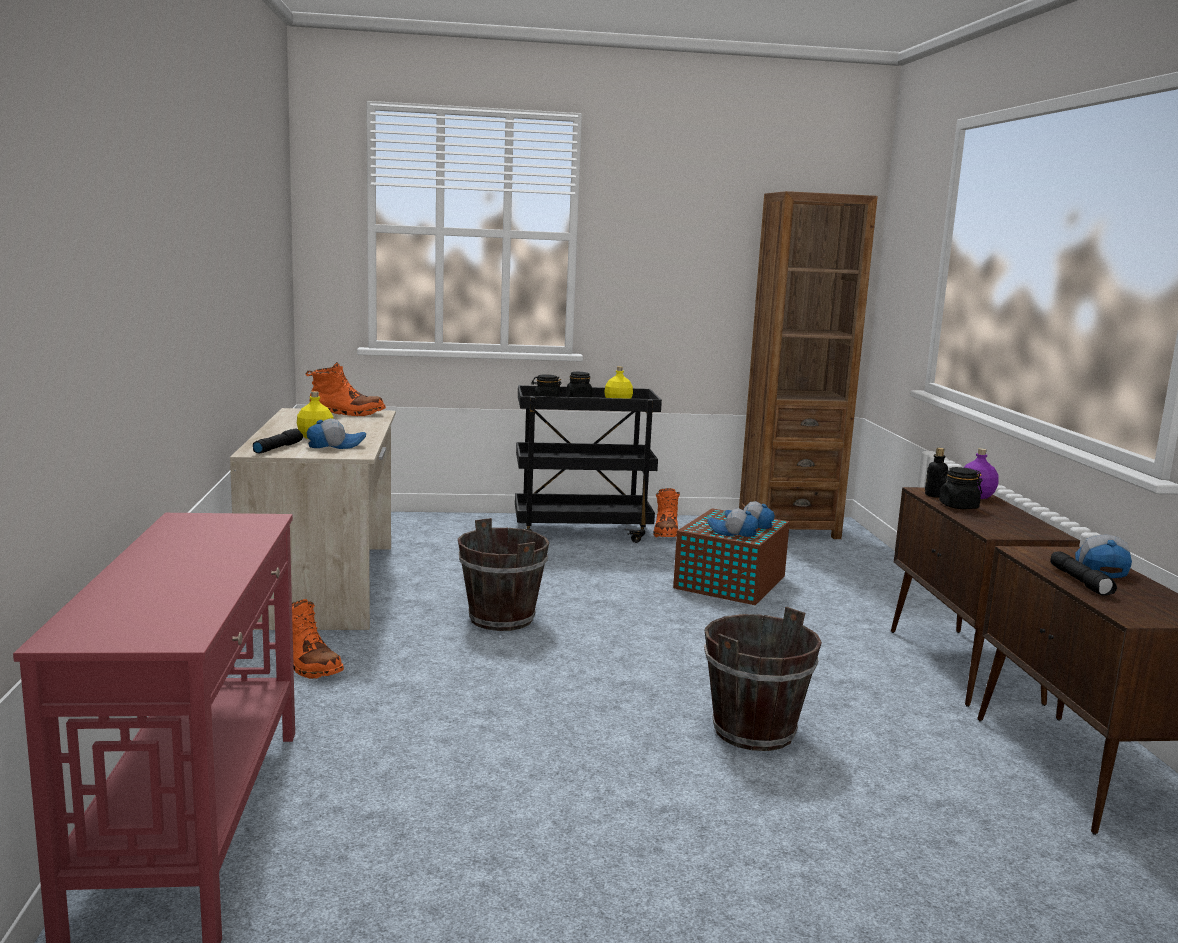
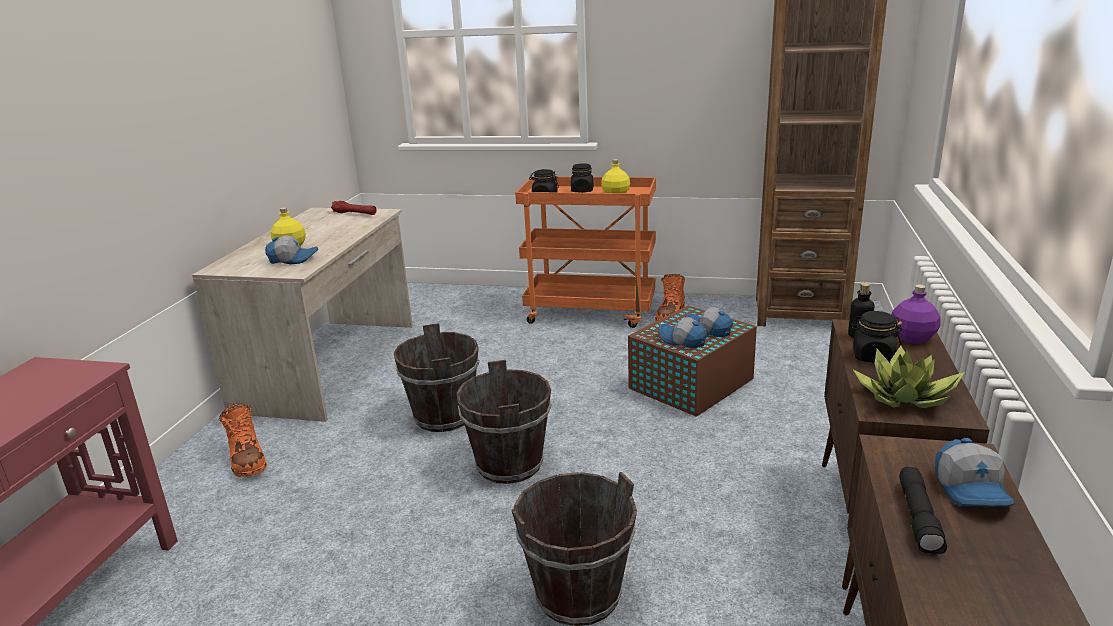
camera: 20 degrees right, 10 degrees up
(277, 448) = (242, 263): black flashlight -> none
(346, 413) = (355, 214): orange boot -> red flashlight
(582, 532) = (591, 312): black cart -> orange cart
(606, 650) = (510, 464): none -> brown bucket
(1006, 526) = (905, 397): none -> potted plant
(1099, 567) = (972, 490): cap -> cap turned 150 degrees clockwise

